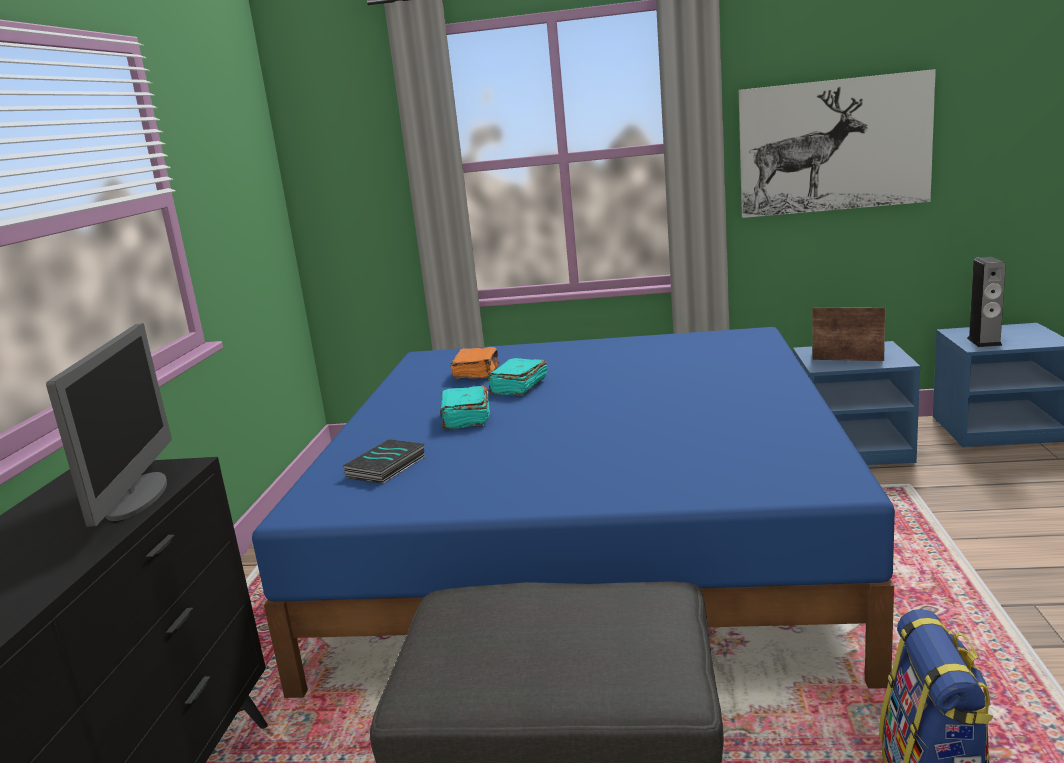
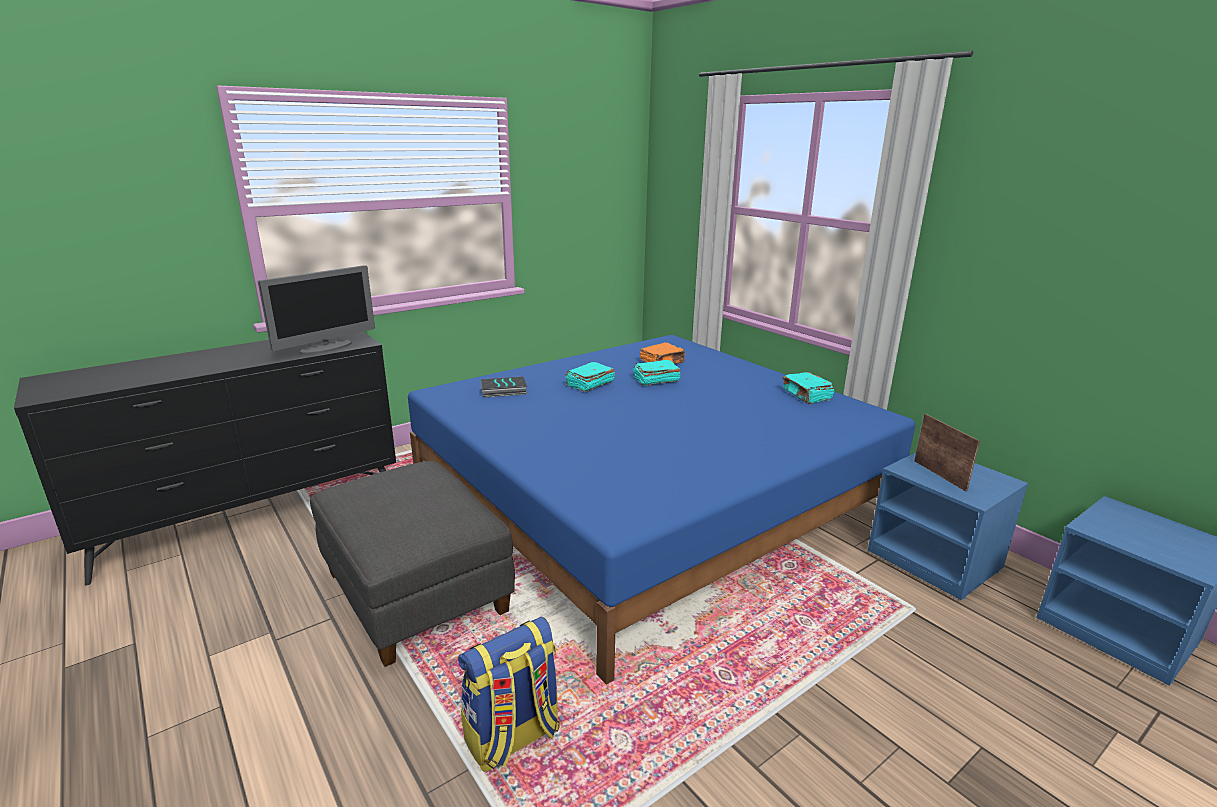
camera: 45 degrees right, 5 degrees up
(669, 343) = (806, 395): none -> turquoise book
(834, 145) = (1042, 265): picture -> none
(984, 342) = (1114, 528): speaker -> none

